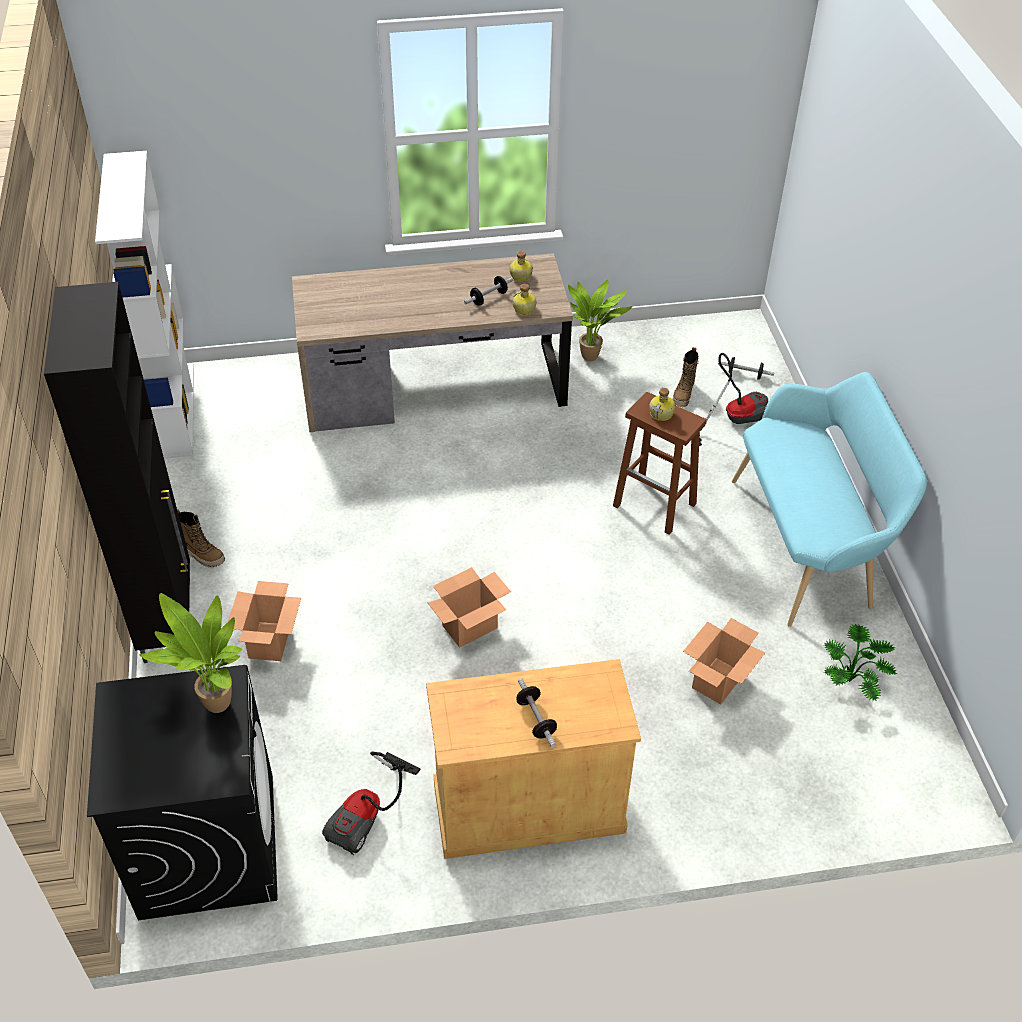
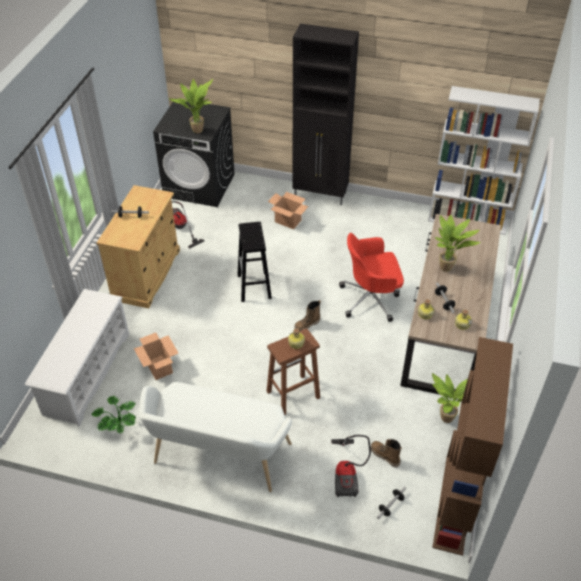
camera: 115 degrees right, 0 degrees up
(203, 555) = (354, 211): boot -> boot (307, 325)
(417, 476) = (371, 299): none -> red office chair
(418, 306) = (448, 268): none -> potted plant
(470, 626) = (254, 287): cardboard box -> black stool
(702, 329) = (455, 504): none -> brown bookcase
(800, 776) = (87, 373): none -> white shoe rack
(809, 544) = (218, 458): turquoise bench -> white bench

